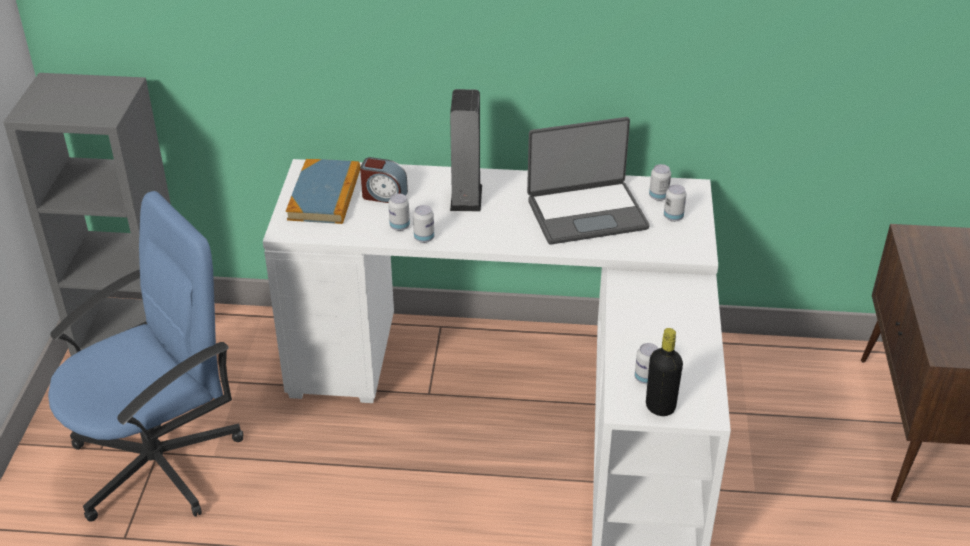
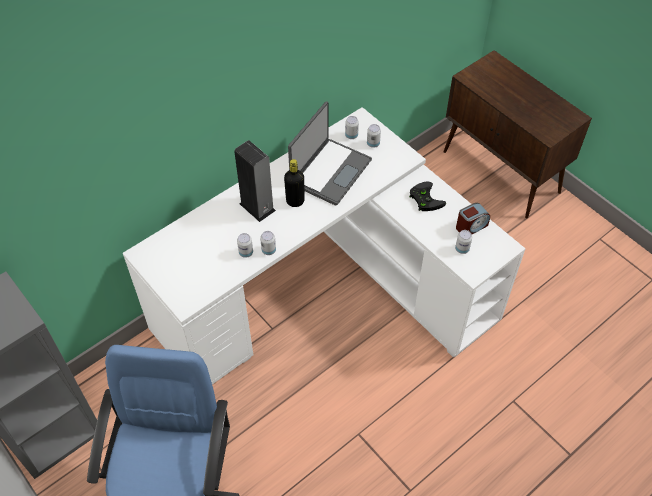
camera: 45 degrees left, 15 degrees up
(325, 195) = (176, 263): book -> none
(384, 195) = (211, 239): alarm clock -> alarm clock (471, 226)
(660, 407) = (485, 260): black bottle -> black bottle (295, 201)
(669, 305) = (424, 198): none -> black game controller

